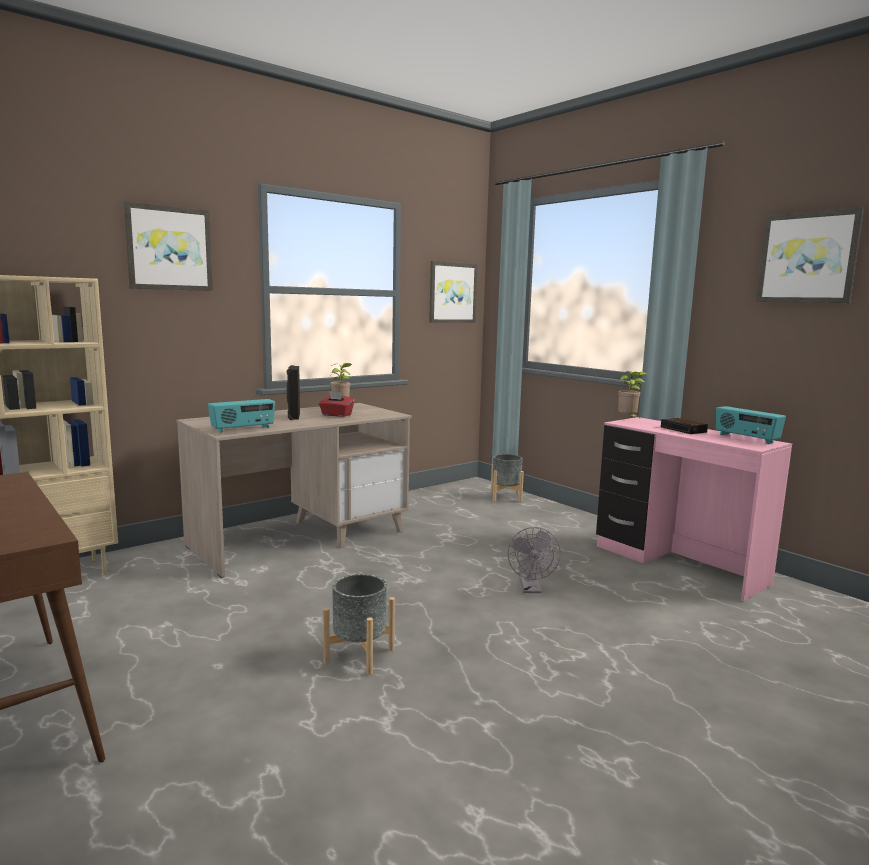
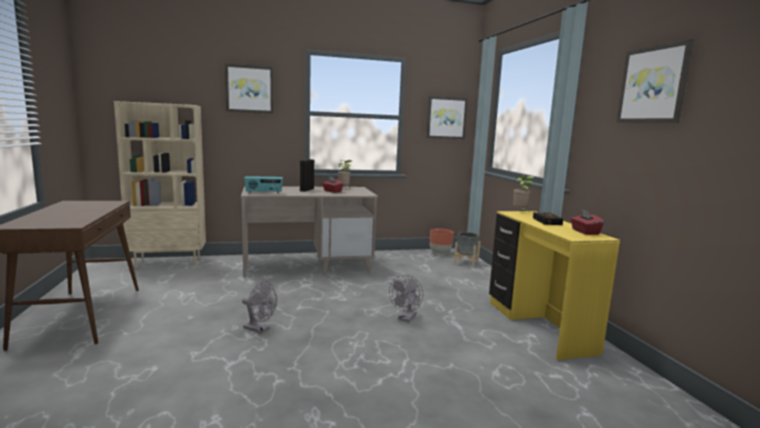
camera: 25 degrees right, 0 degrees up
(359, 656) = (260, 329): grey planter -> grey fan
(458, 489) = (439, 253): none -> brown planter
(678, 565) = (537, 326): pink desk -> yellow desk
(746, 438) = (584, 232): radio -> red tissue box

